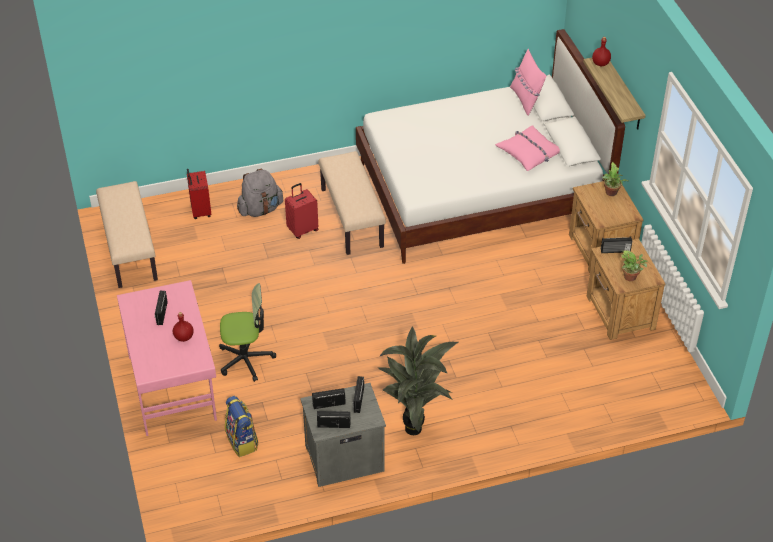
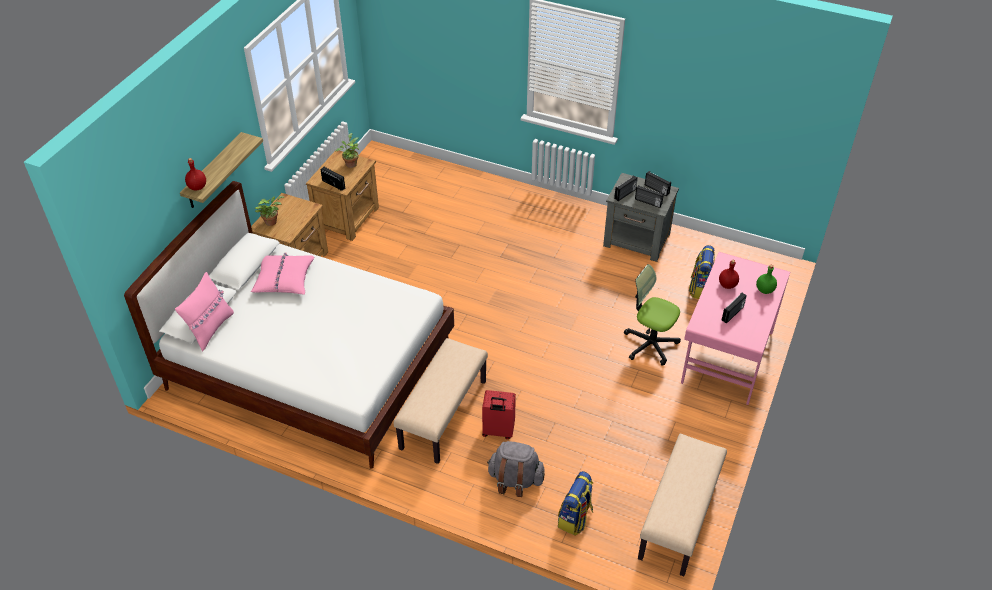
camera: 140 degrees left, 0 degrees up
(148, 351) = (764, 290): none -> green bottle
(200, 211) = (575, 518): red suitcase -> backpack
(416, 431) = (572, 229): potted plant -> none

